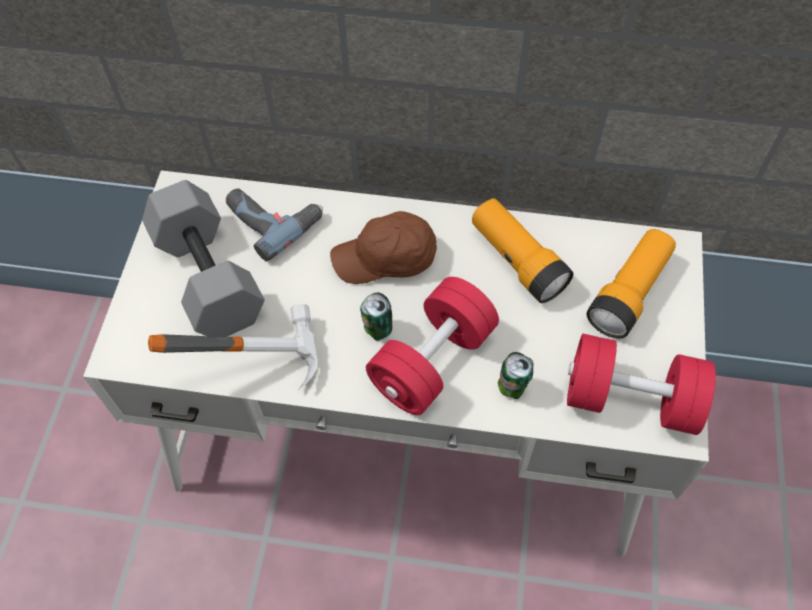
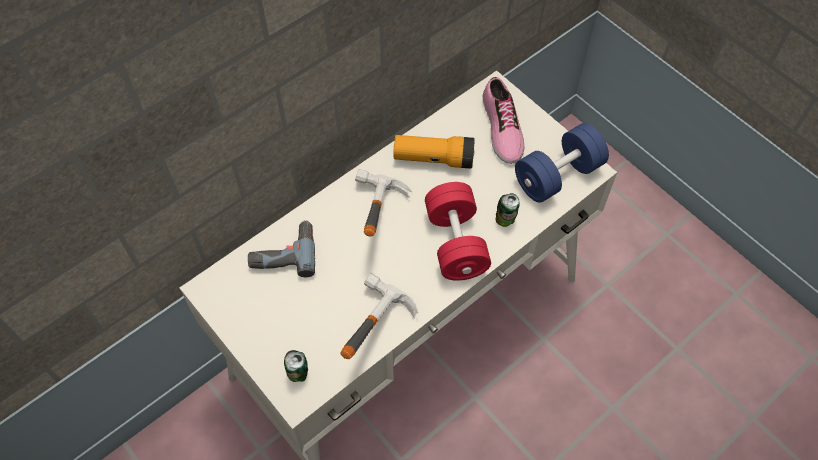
camera: 50 degrees left, 0 degrees up
(206, 277) = (288, 315): grey dumbbell -> none
(377, 330) = (412, 254): can -> can (298, 374)
(386, 259) = (370, 217): brown cap -> hammer
(629, 293) = (501, 128): flashlight -> shoe
(630, 399) = (558, 175): red dumbbell -> blue dumbbell

